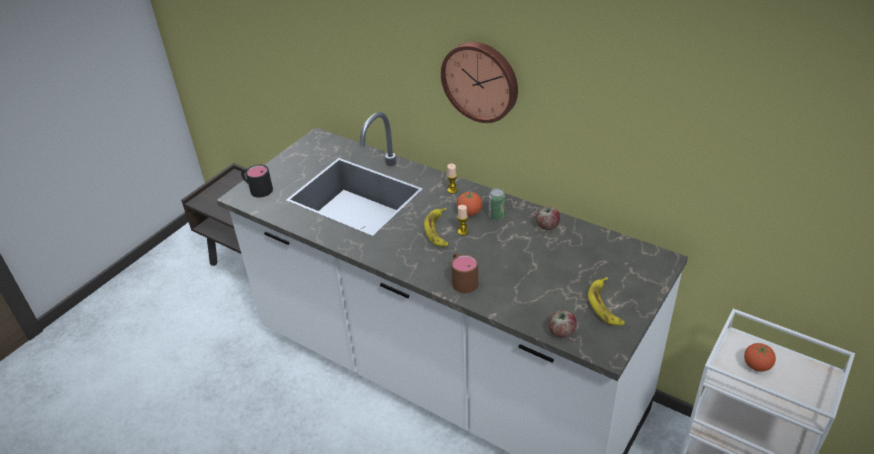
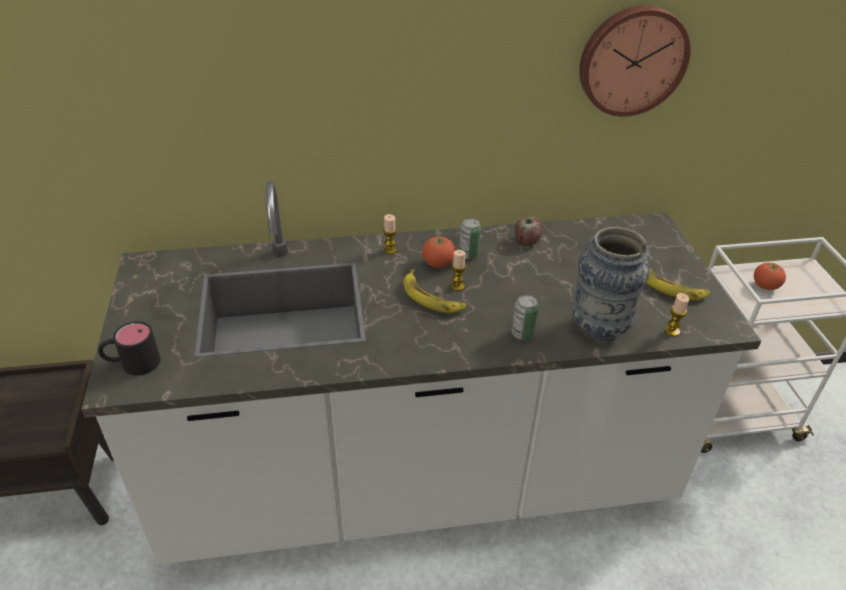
camera: 45 degrees left, 0 degrees up
(462, 279) = (522, 333): brown mug -> can
(481, 81) = (406, 91): wall clock -> wall clock (631, 60)
(513, 304) = (599, 329): none -> vase
(561, 332) = (672, 331): apple -> candle

